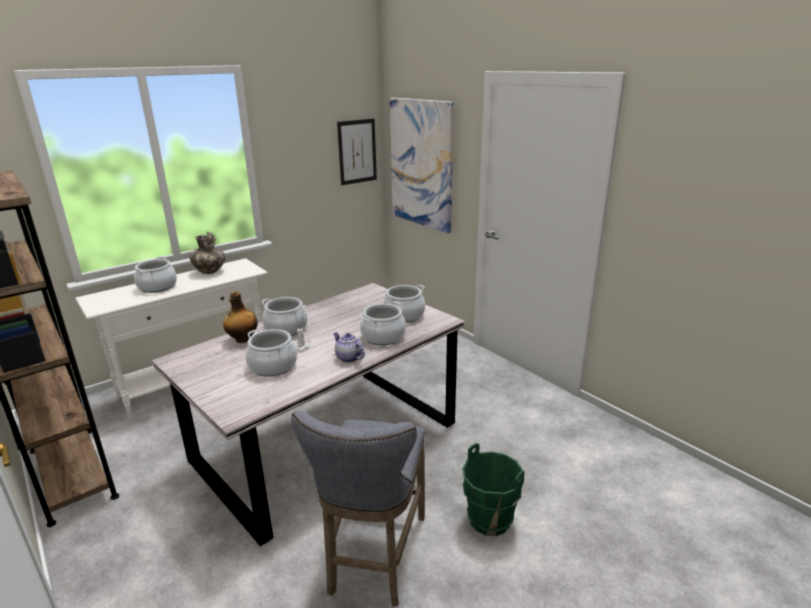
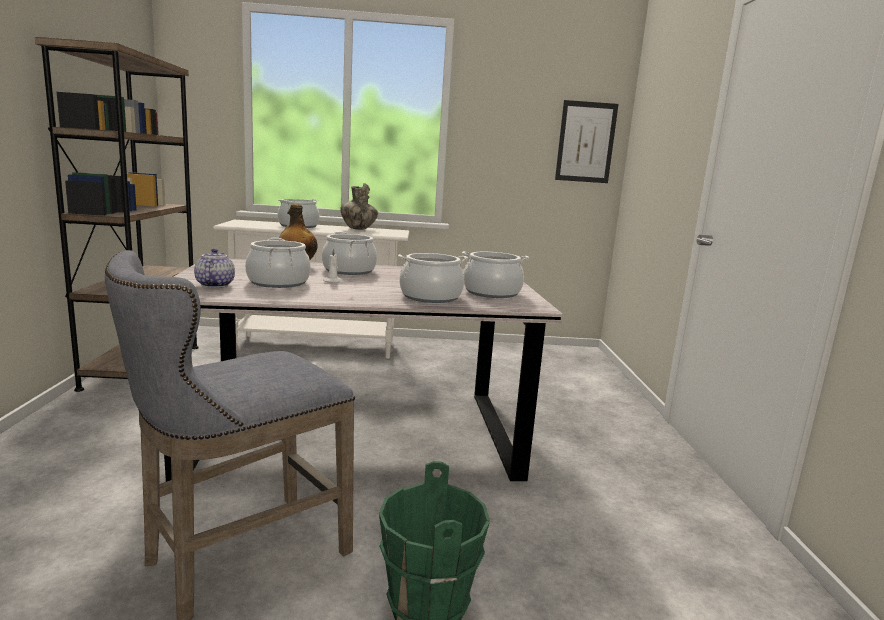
camera: 35 degrees right, 10 degrees down
(348, 358) = (358, 297): teapot -> teapot (214, 285)
(421, 164) = (655, 154): picture -> none

